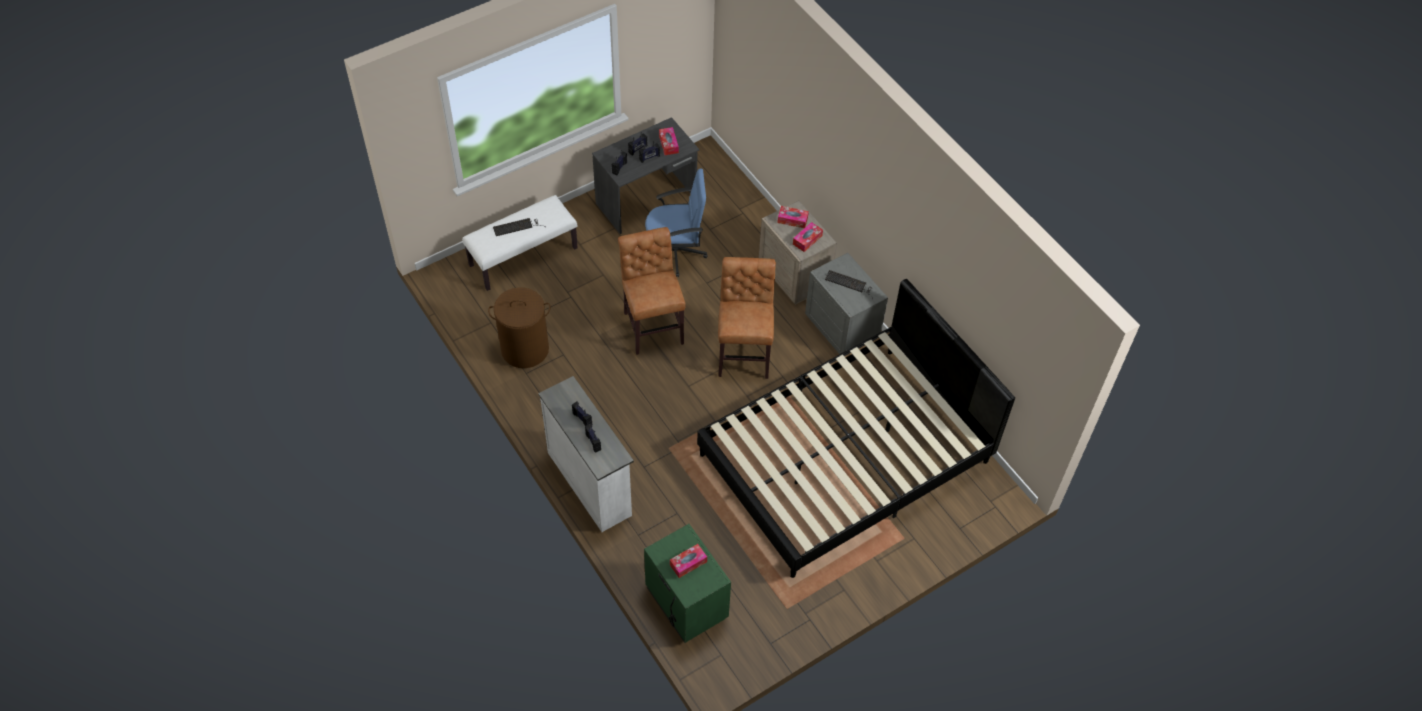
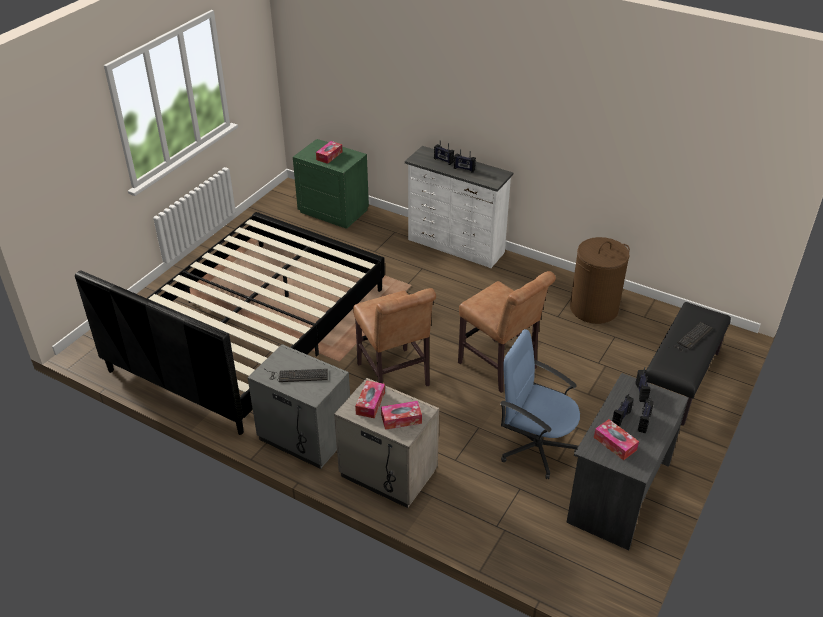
camera: 155 degrees right, 15 degrees down
(523, 256) = (680, 380): white bench -> black bench
(676, 252) = (536, 446): blue office chair -> blue office chair turned 60 degrees clockwise

